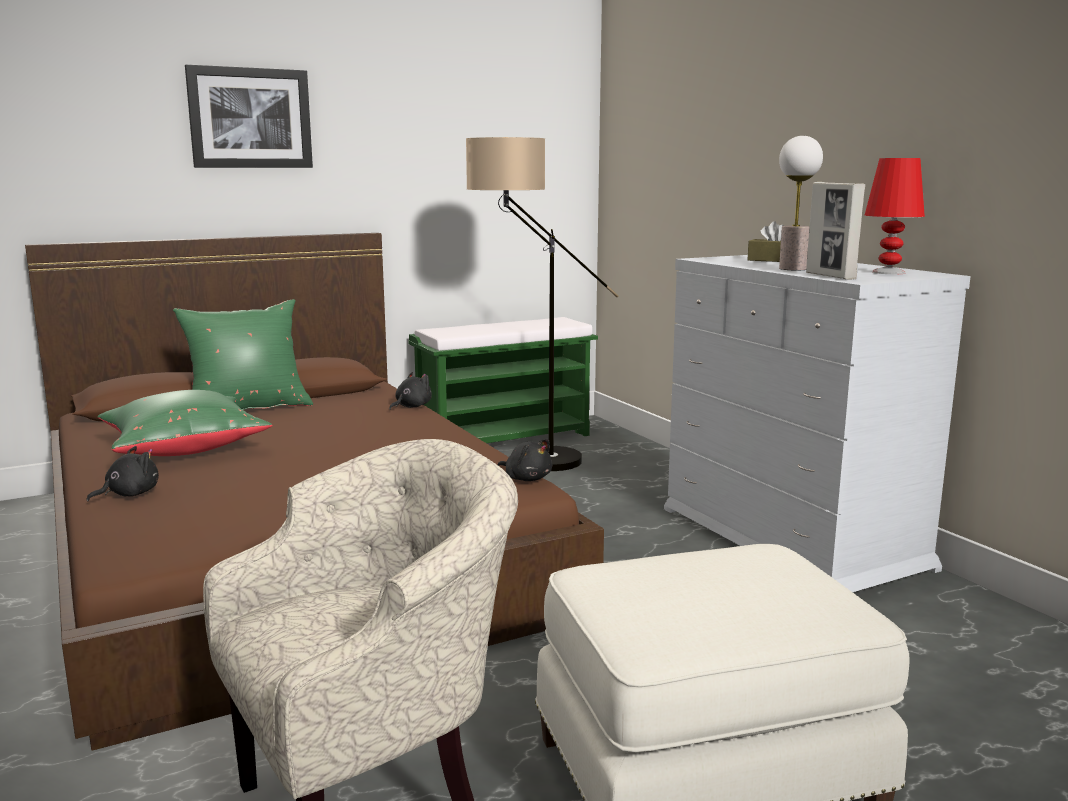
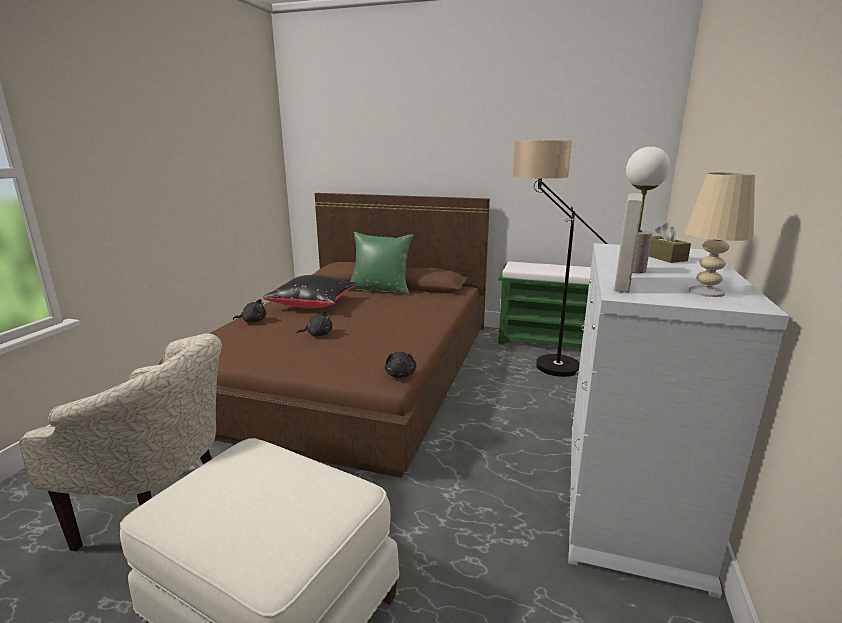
camera: 45 degrees right, 5 degrees up
(184, 449) = (314, 304): green pillow -> black pillow
(250, 118) = (423, 128): picture -> none
(411, 406) = (449, 309): black plush toy -> black plush toy (318, 334)
(888, 272) = (706, 292): red table lamp -> beige table lamp

